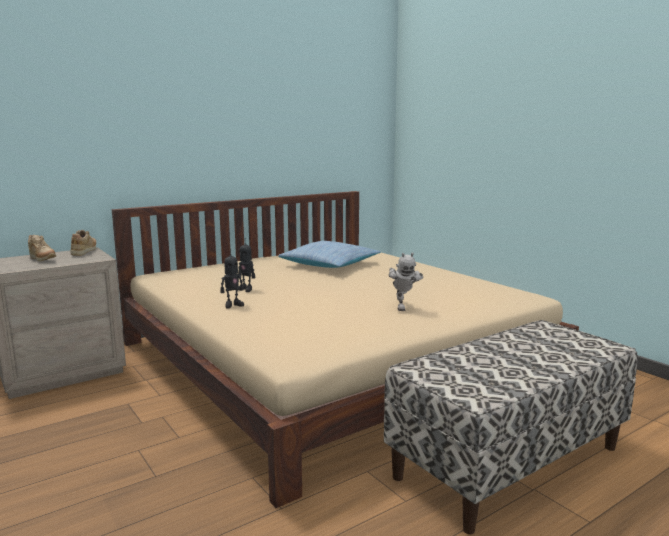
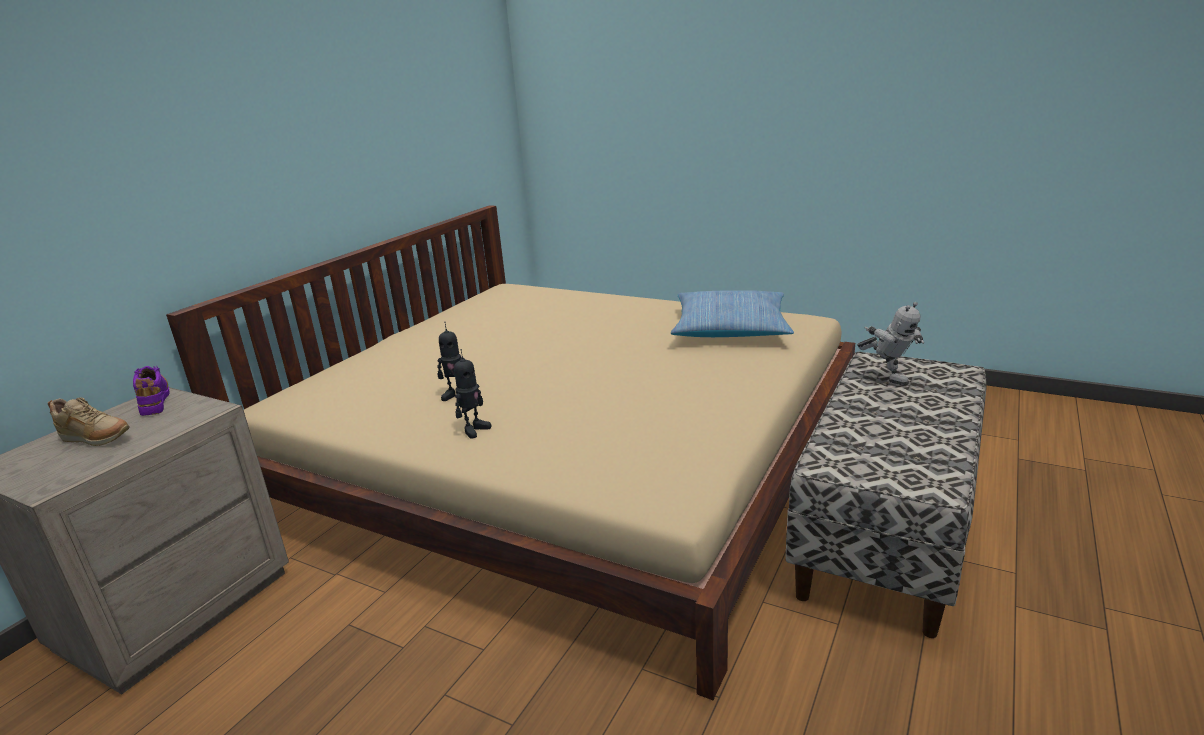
camera: 25 degrees left, 10 degrees up
(85, 252) = (156, 401): beige shoe -> purple shoe
(330, 264) = (517, 324): pillow -> pillow (730, 328)
(402, 307) = (695, 373): toy robot -> toy robot (888, 377)

